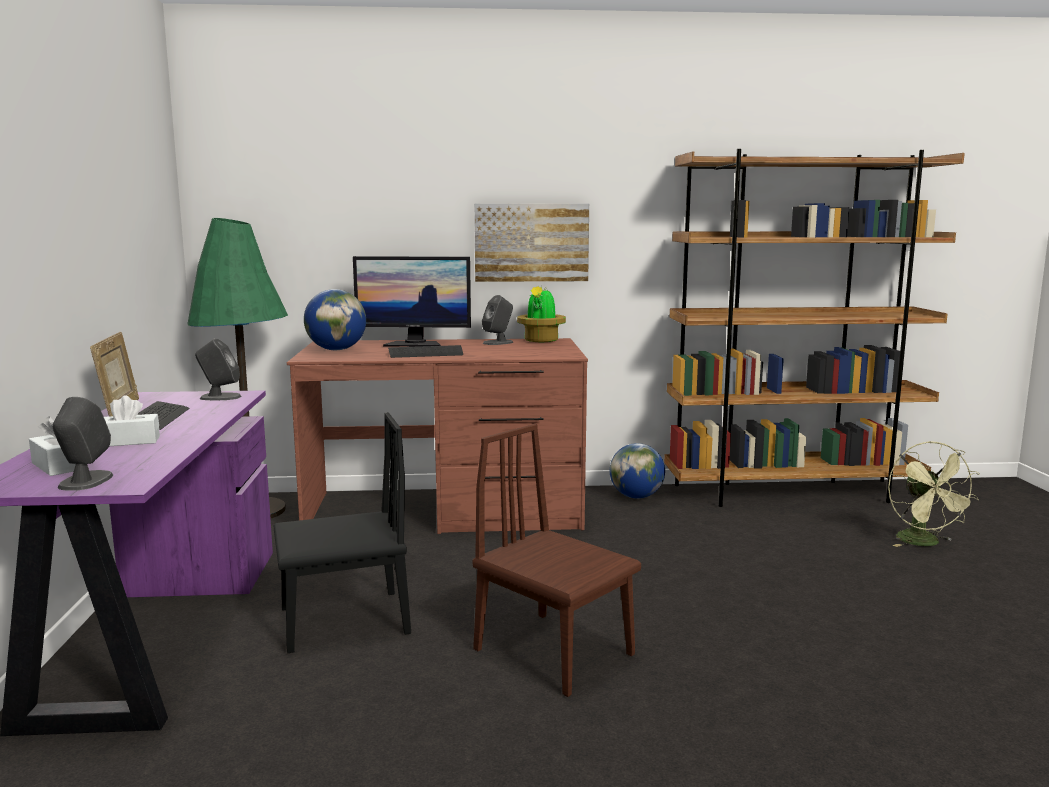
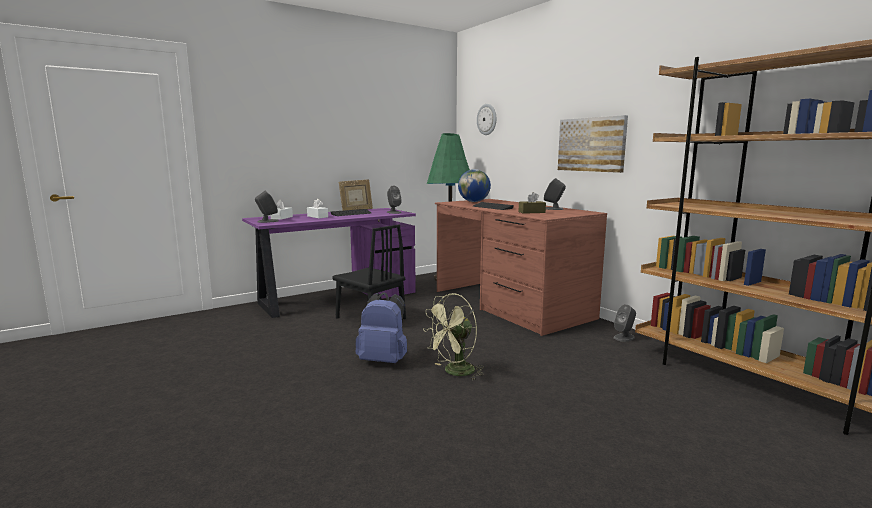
camera: 60 degrees right, 0 degrees up
(284, 192) = (487, 119): none -> wall clock
(414, 344) = (514, 204): monitor -> none
(514, 352) = (531, 212): none -> brown tissue box
(541, 341) = (579, 211): potted plant -> none
(554, 652) = (384, 360): brown chair -> blue backpack
(636, 496) = (624, 337): globe -> grey speaker
(924, 543) = (766, 463): green fan -> green fan (454, 372)

